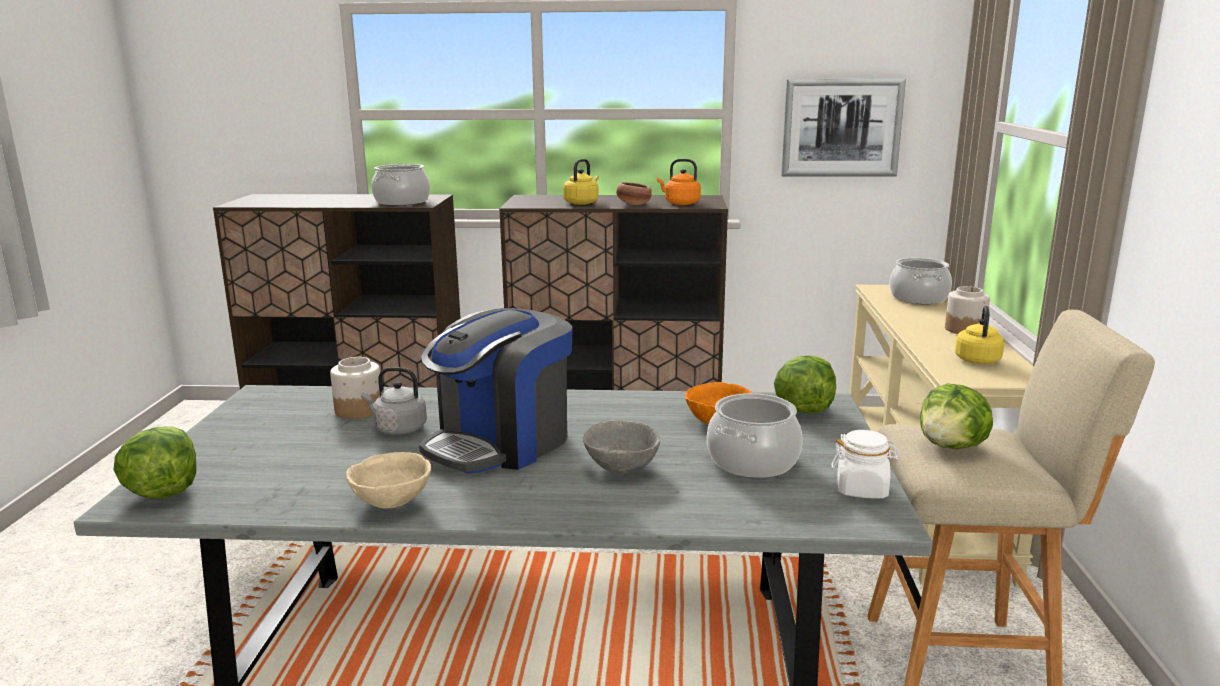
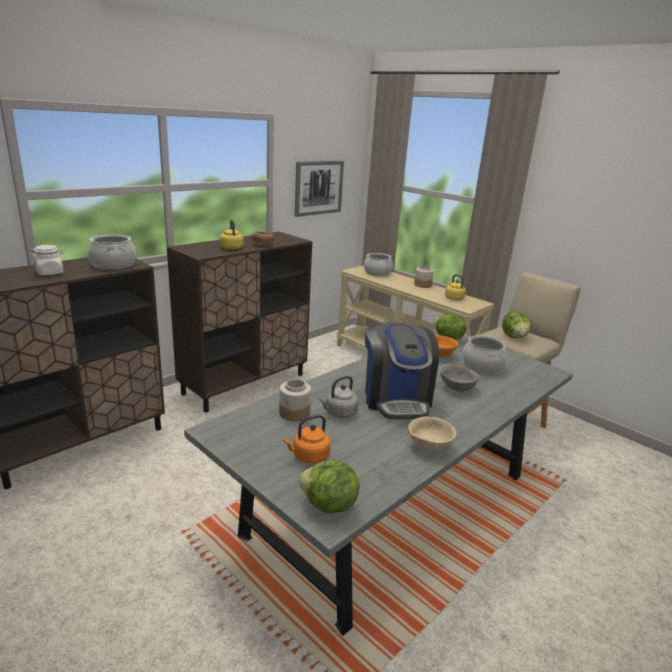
camera: 50 degrees left, 5 degrees up
(680, 203) = (281, 240): orange kettle -> orange kettle (309, 456)
(862, 489) = (526, 363): white jar -> white jar (50, 273)

